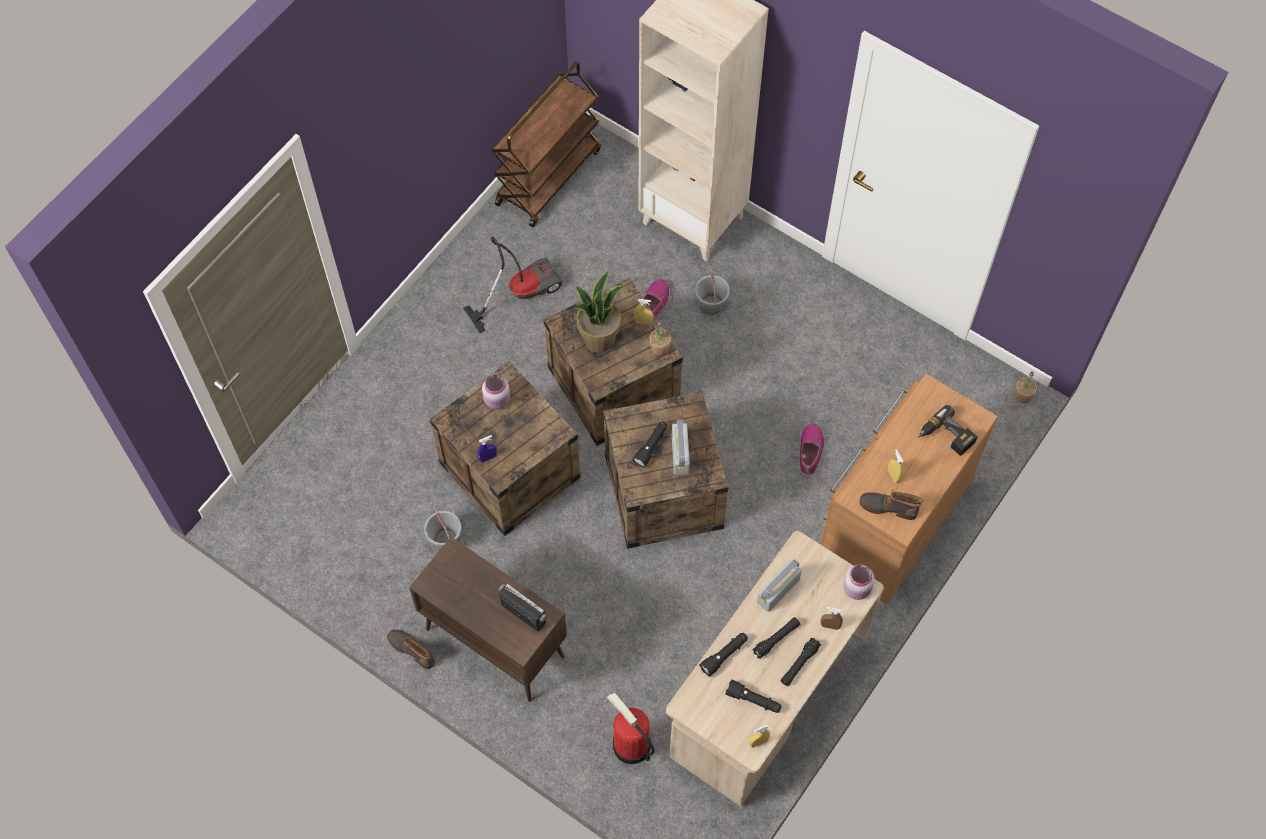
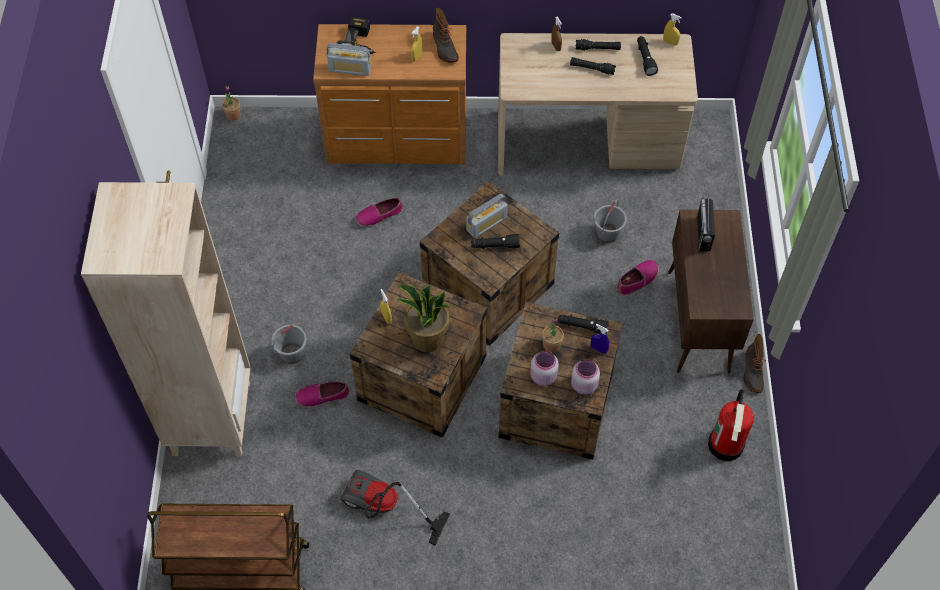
camera: 125 degrees left, 5 degrees down
(445, 540) = (652, 409): grey bucket -> grey bucket (607, 234)
(576, 622) = (637, 280): none -> shoe
(630, 745) = (692, 196): fire extinguisher -> fire extinguisher (726, 445)
(660, 348) = (402, 291): potted plant -> potted plant (551, 345)
(724, 655) = (629, 89): black flashlight -> black flashlight (582, 327)
(778, 591) = (556, 85): radio -> radio (350, 69)
(857, 589) = (516, 45): pink jar -> pink jar (583, 384)

